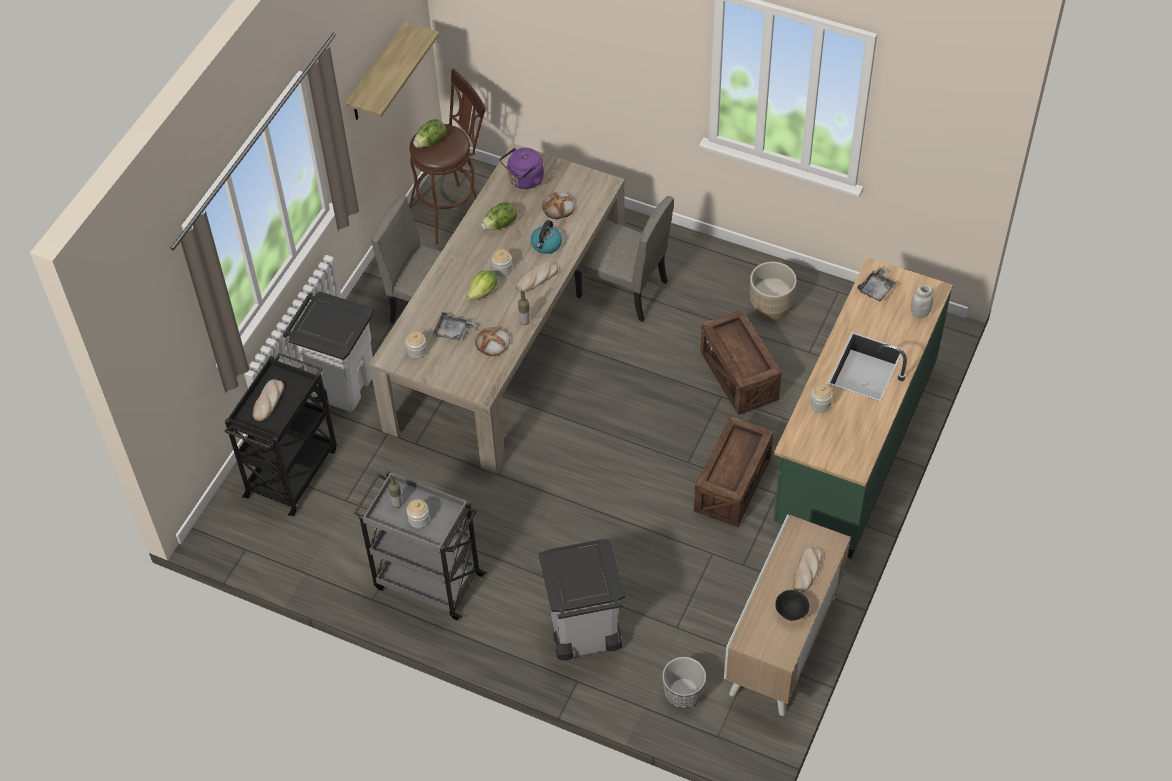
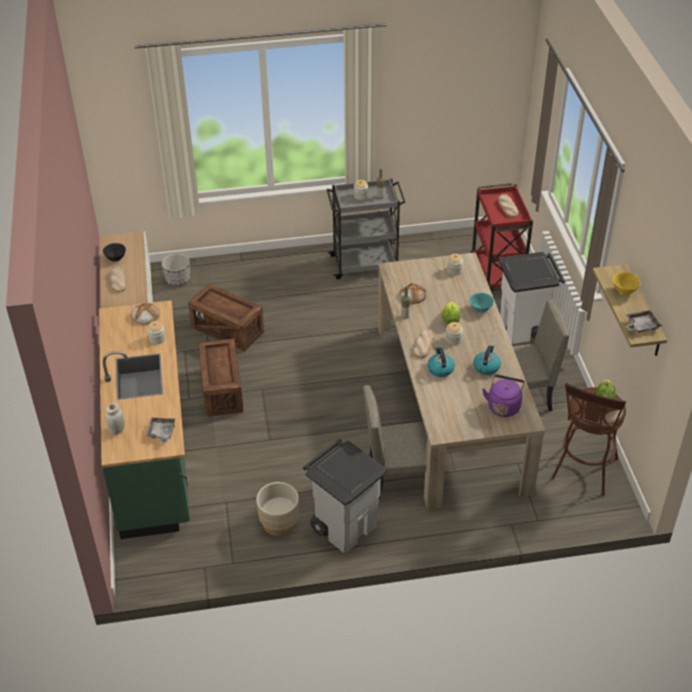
camera: 145 degrees right, 10 degrees down
(292, 471) = (497, 275): black cart -> red cart
(382, 78) = (624, 291): none -> yellow bowl
(440, 289) = (480, 309): none -> turquoise bowl
(453, 331) = (444, 290): grey tray -> grey tray (641, 325)
(500, 224) = (486, 367): lettuce -> kettle
(558, 207) = (458, 398): bread -> bread (145, 315)
(583, 634) = (255, 279): grey trash can -> grey trash can (345, 526)
(739, 376) = (266, 459): crate -> crate (227, 330)

